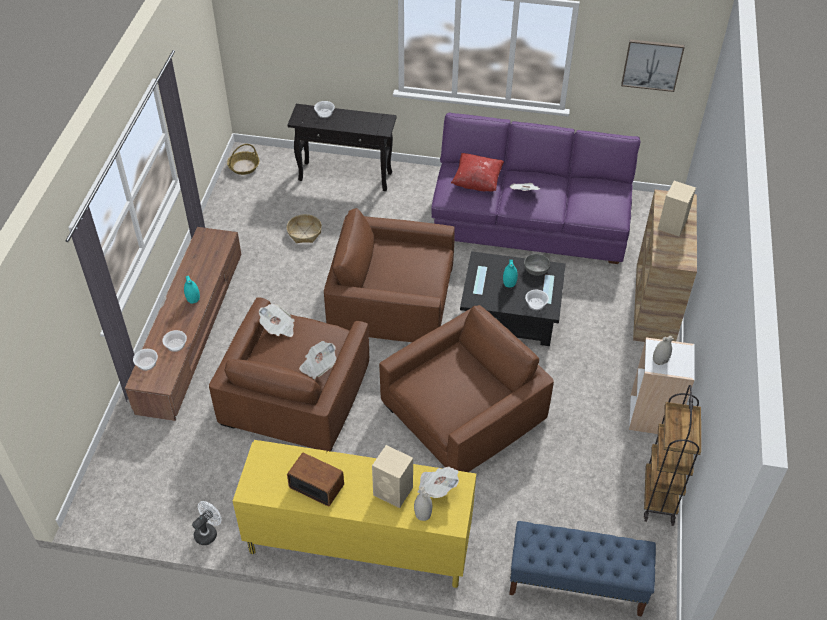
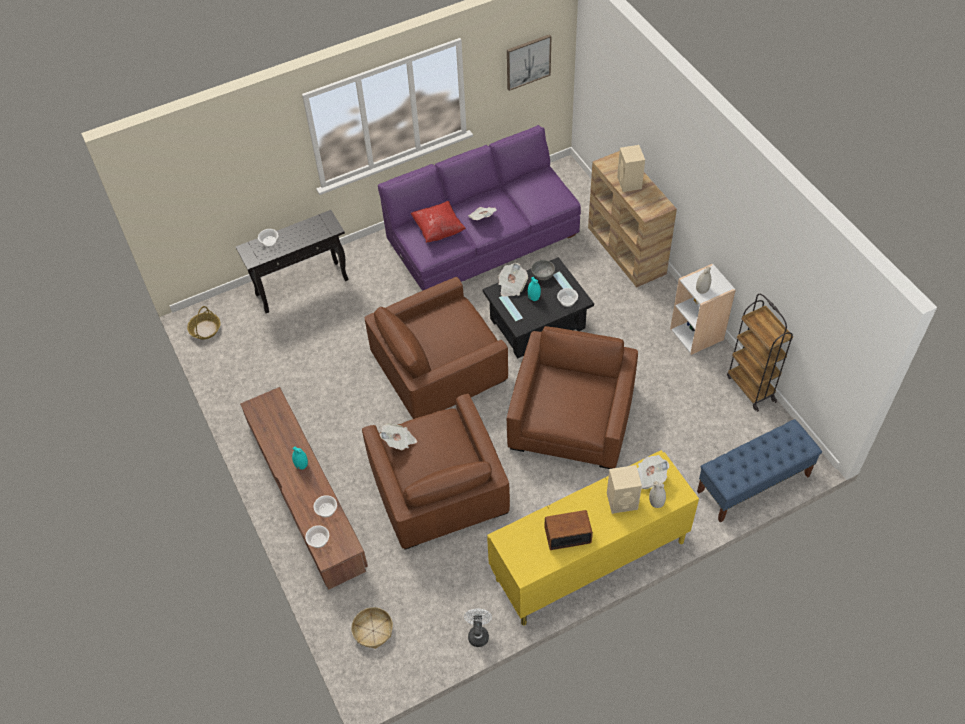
camera: 35 degrees left, 5 degrees up
(305, 233) = (316, 354): basket -> basket (373, 630)
(318, 366) = (459, 451): newspaper -> newspaper (511, 286)

